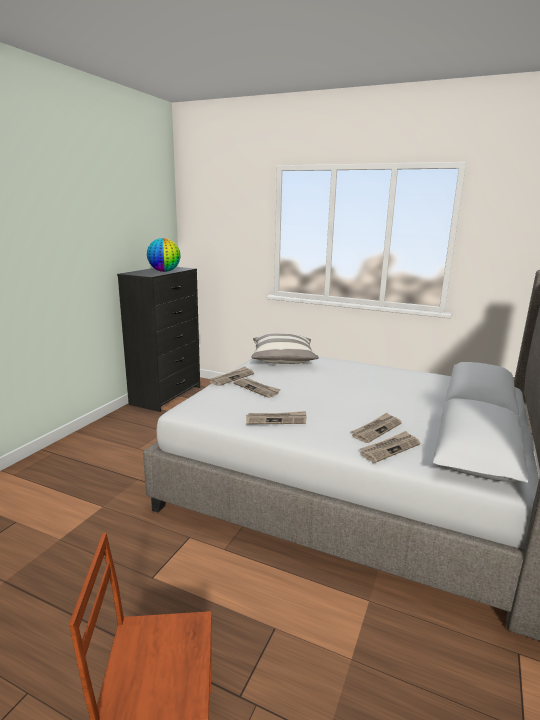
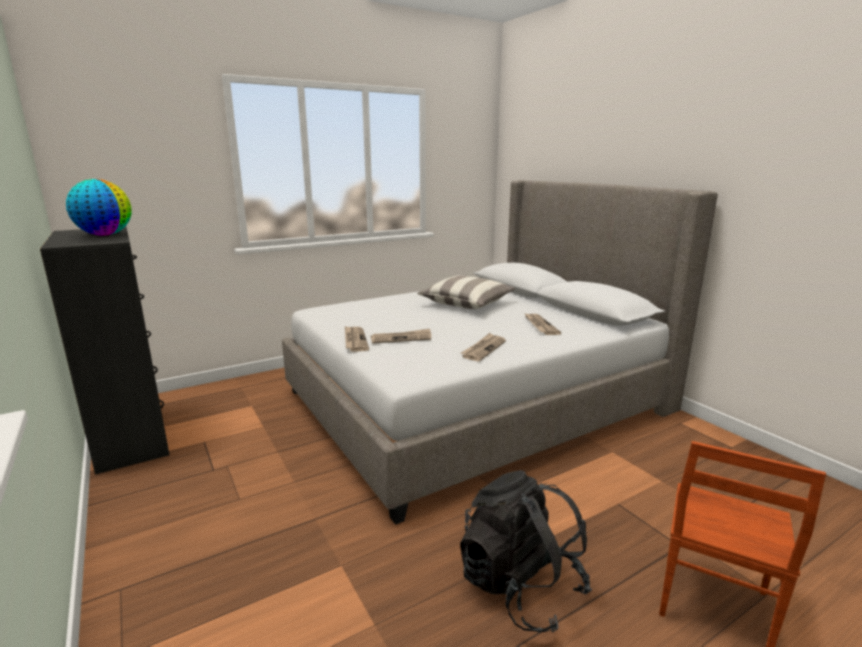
camera: 55 degrees left, 0 degrees up
(121, 593) = (520, 587): none -> black backpack
(283, 359) = (345, 311): pillow -> pillow (466, 304)
(389, 448) = (574, 331): newspaper -> none

